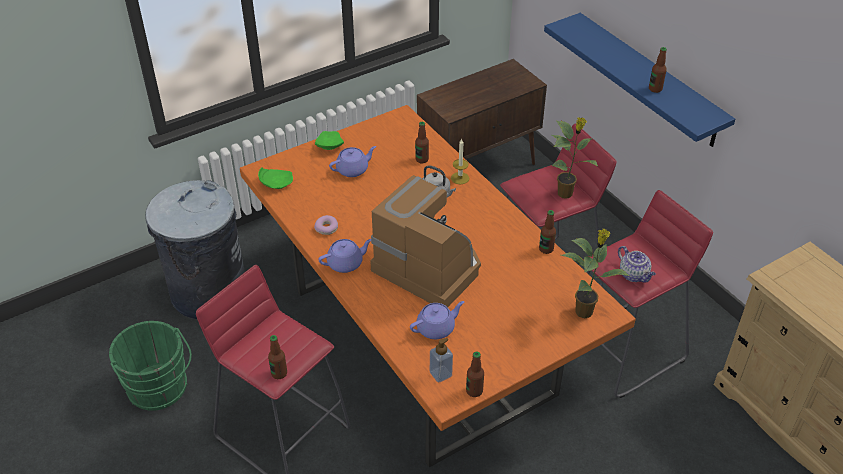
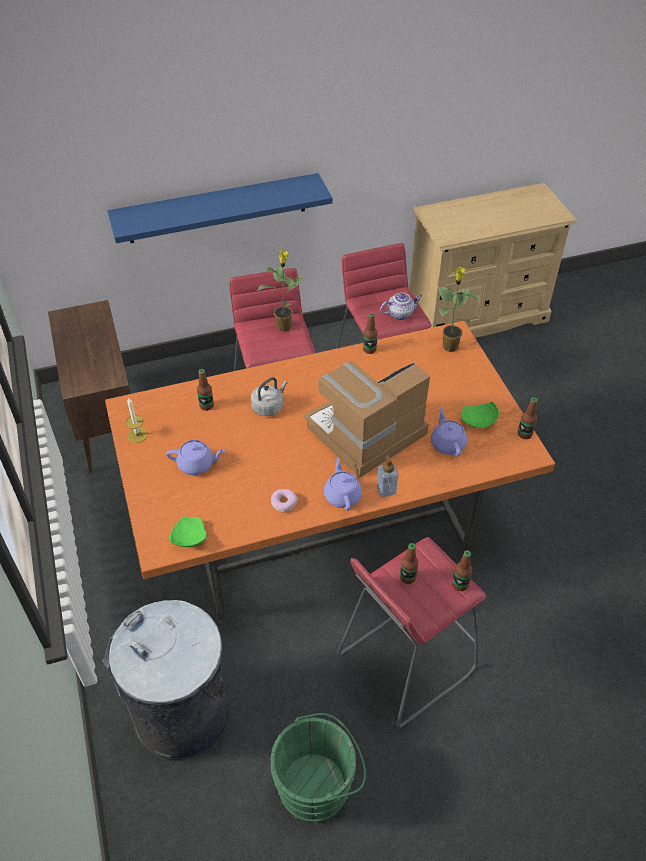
camera: 75 degrees left, 5 degrees up
(329, 146) = (145, 479): green plate -> green plate (479, 421)
(353, 169) = (197, 464): purple teapot -> purple teapot turned 105 degrees clockwise
(440, 374) = (502, 452): soap dispenser -> soap dispenser (386, 490)
(460, 178) = (249, 384): candle -> candle (137, 435)
(655, 89) = (257, 200): bottle -> bottle (407, 577)

